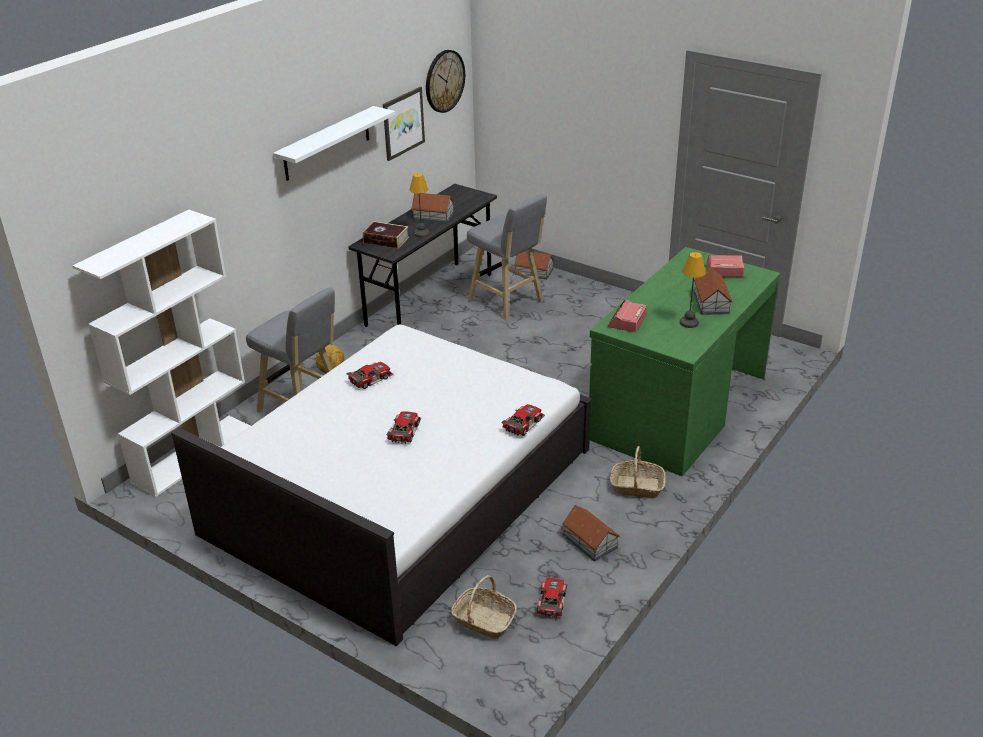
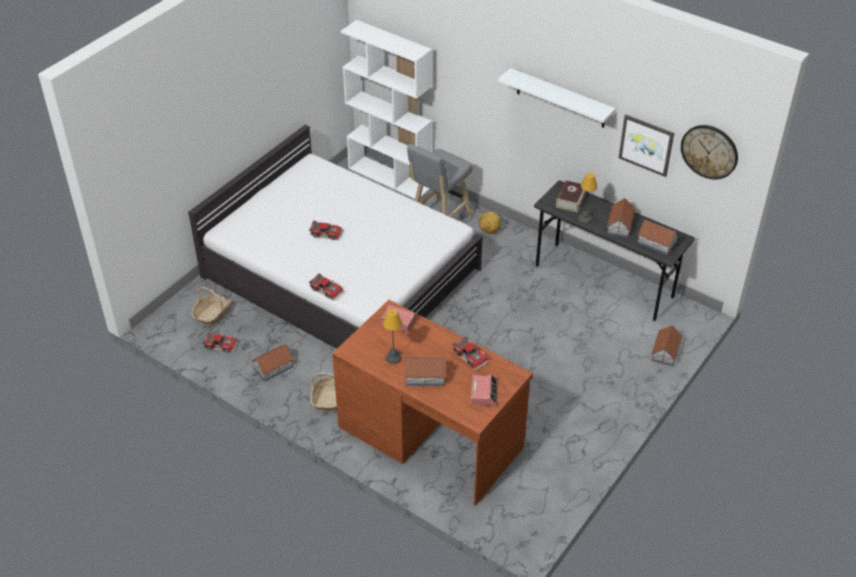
camera: 90 degrees right, 10 degrees up
(370, 378) = (392, 215): toy car -> toy car (471, 356)
(461, 200) = (656, 242): none -> toy house
(507, 302) = (603, 332): grey stool -> none
(678, 408) = (430, 435): green desk -> brown desk

